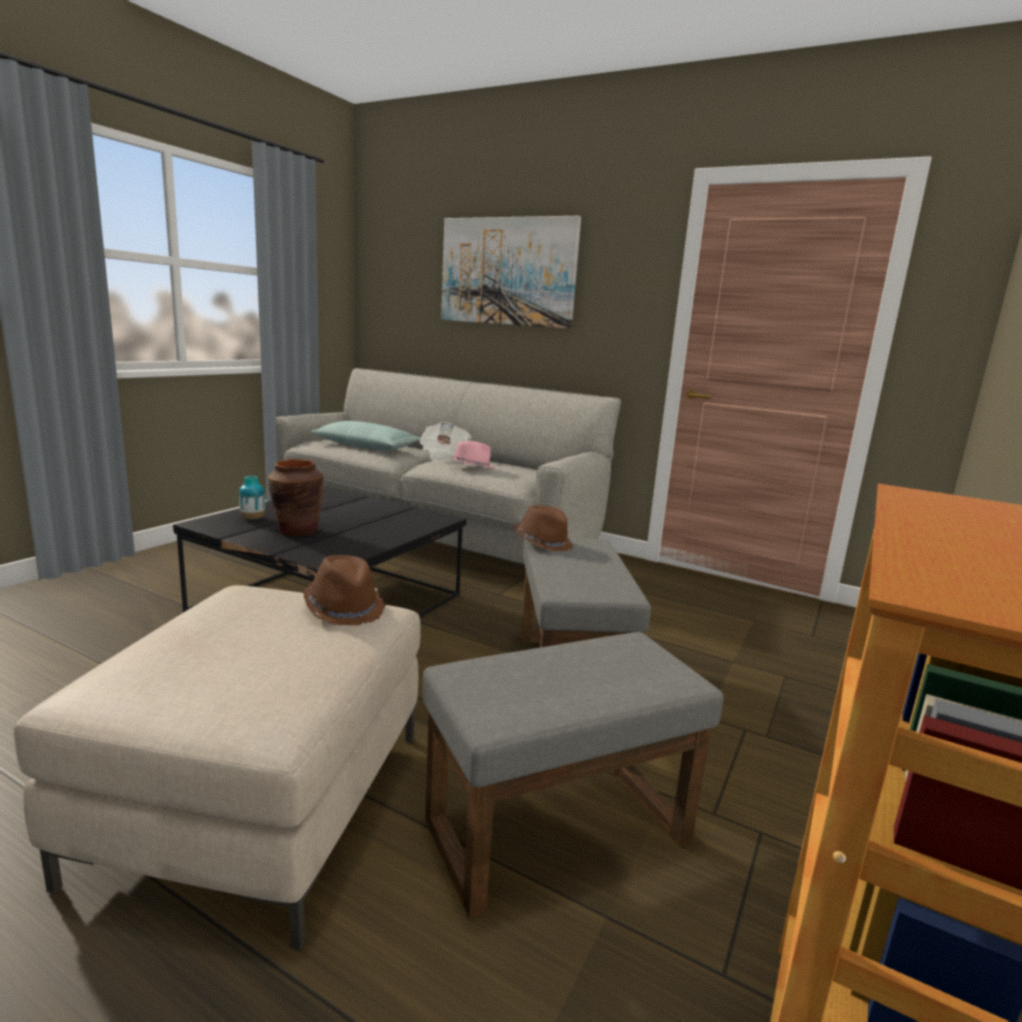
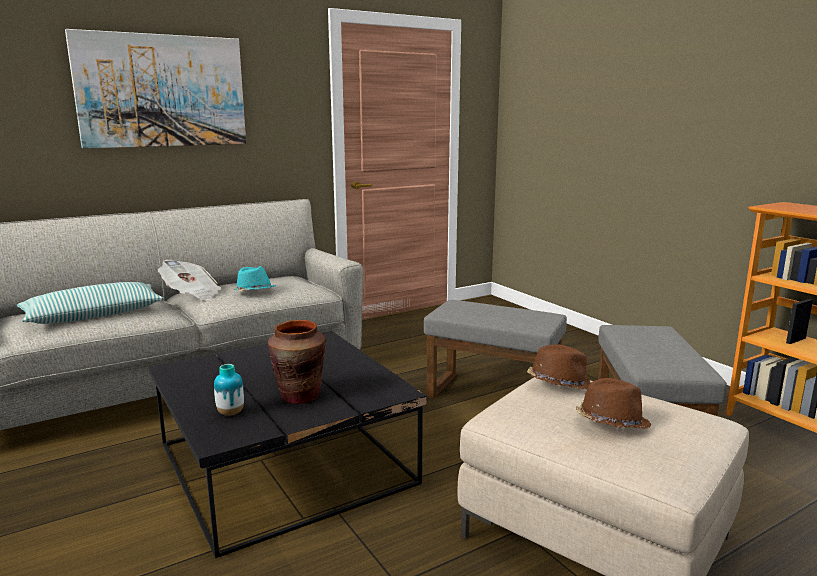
camera: 60 degrees left, 0 degrees up
(471, 468) = (254, 292): pink hat -> turquoise hat
(543, 543) = (447, 314): brown hat -> brown hat (610, 423)

